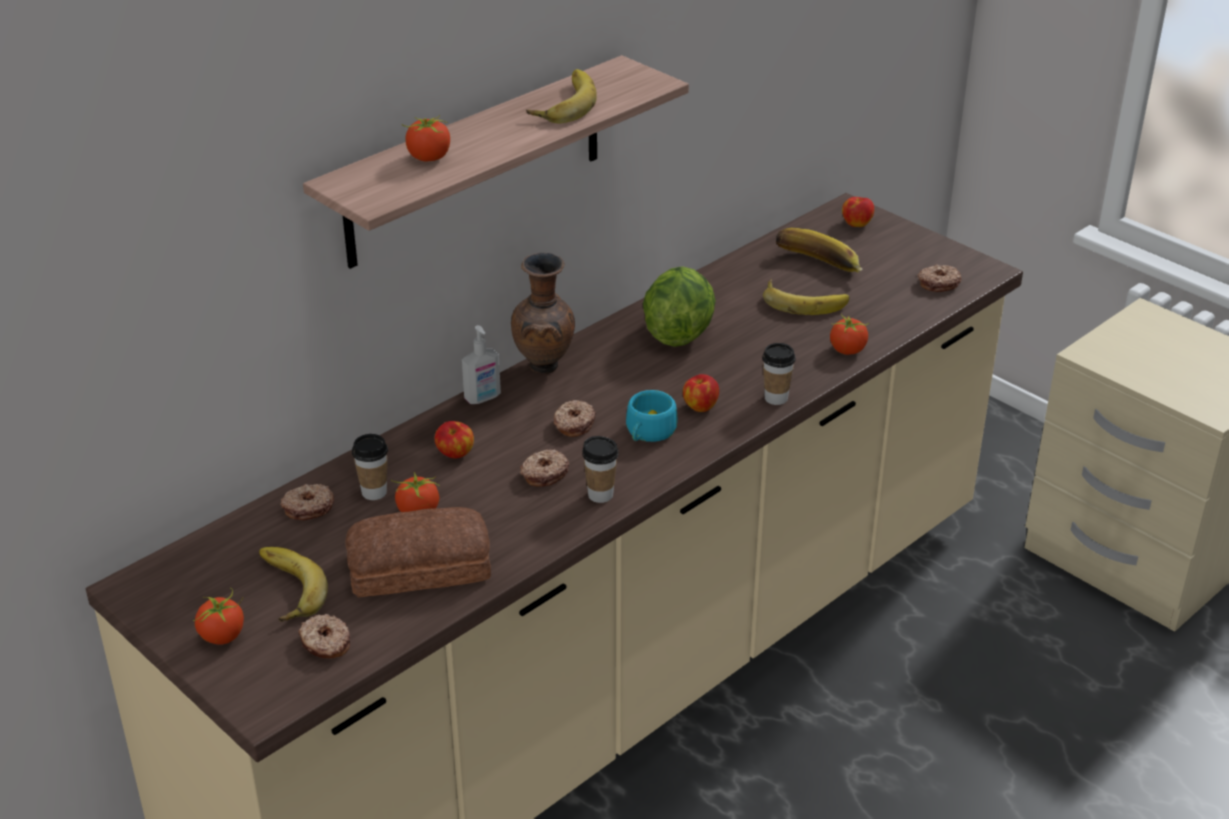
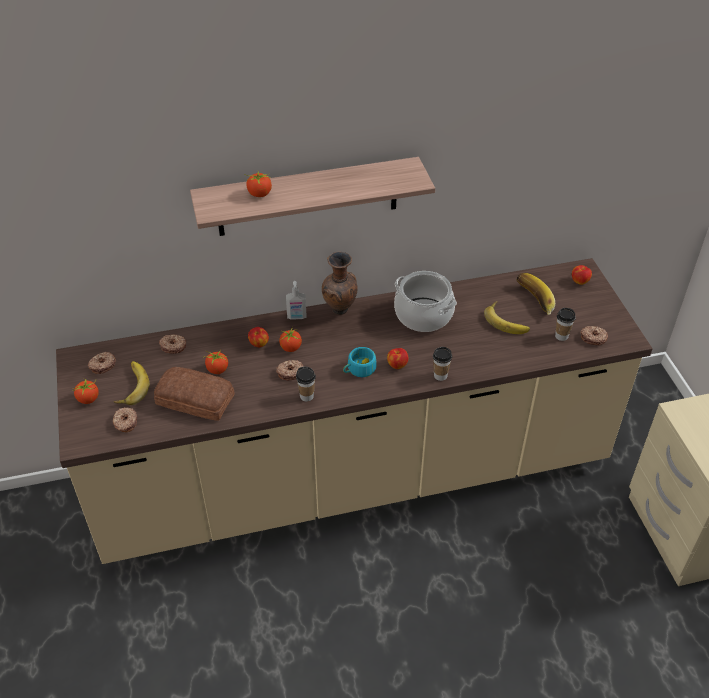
camera: 30 degrees right, 10 degrees up
(374, 492) = (207, 350): cup -> cup (561, 336)
(562, 103) = (356, 180): banana -> none
(573, 424) = (327, 349): donut -> donut (102, 365)
(678, 333) = (423, 315): lettuce -> cooking pot
(848, 350) = (504, 361): tomato -> tomato (290, 348)

